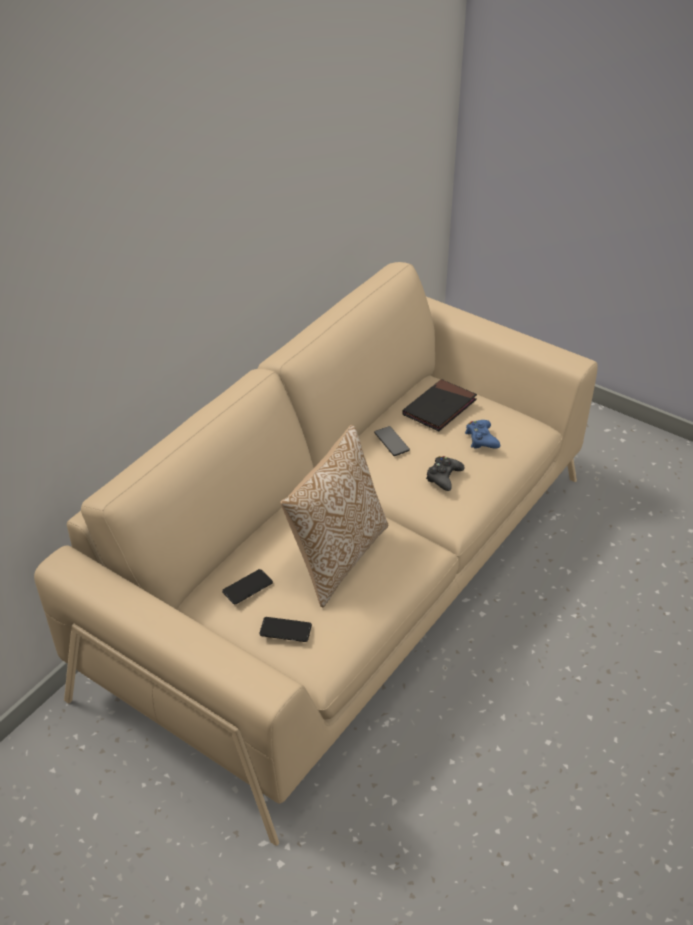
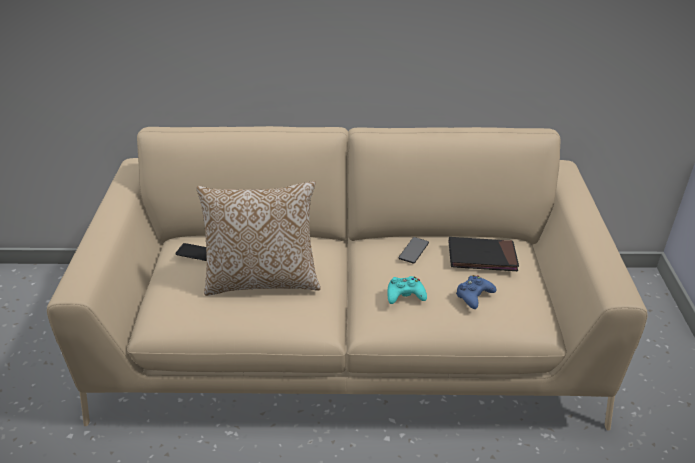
camera: 55 degrees right, 5 degrees down
(285, 630) = (170, 288): phone -> none
(443, 477) = (405, 295): black game controller -> turquoise game controller

